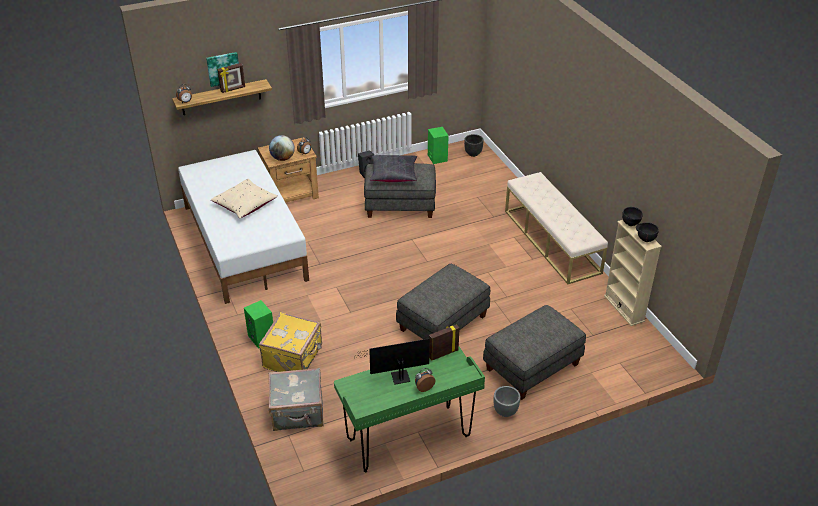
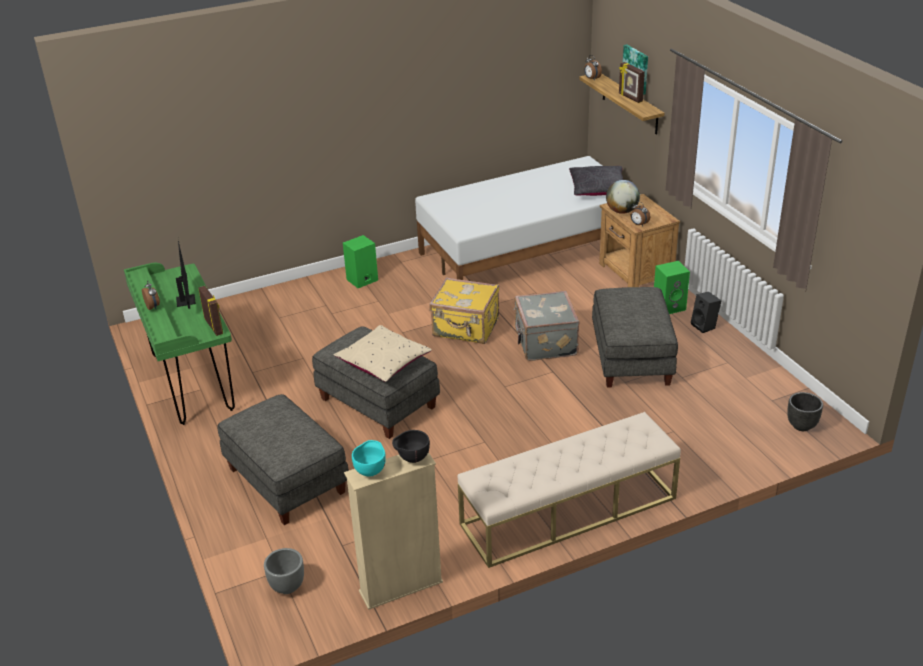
camera: 90 degrees right, 5 degrees down
(245, 205) = (517, 199): beige pillow -> beige pillow (383, 363)
(294, 357) = (330, 302): yellow suitcase -> yellow suitcase (466, 328)
(298, 413) = (247, 311): grey suitcase -> grey suitcase (544, 343)
(394, 174) = (628, 305): black pillow -> black pillow (598, 189)
(436, 158) = (772, 388): green speaker -> green speaker (669, 306)
(505, 412) = (213, 455): grey planter -> grey planter (287, 587)
(644, 239) = (371, 471): black bowl -> turquoise bowl

